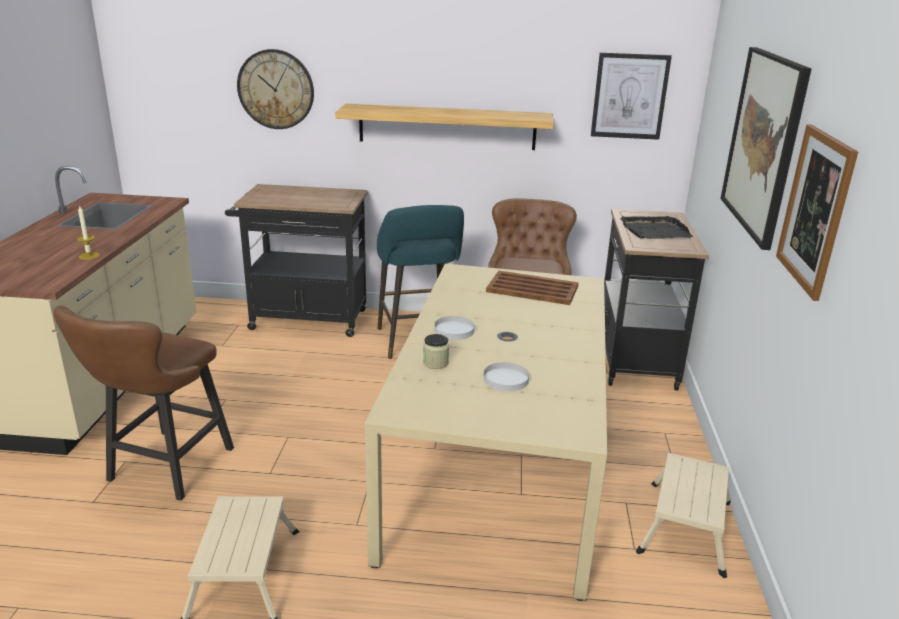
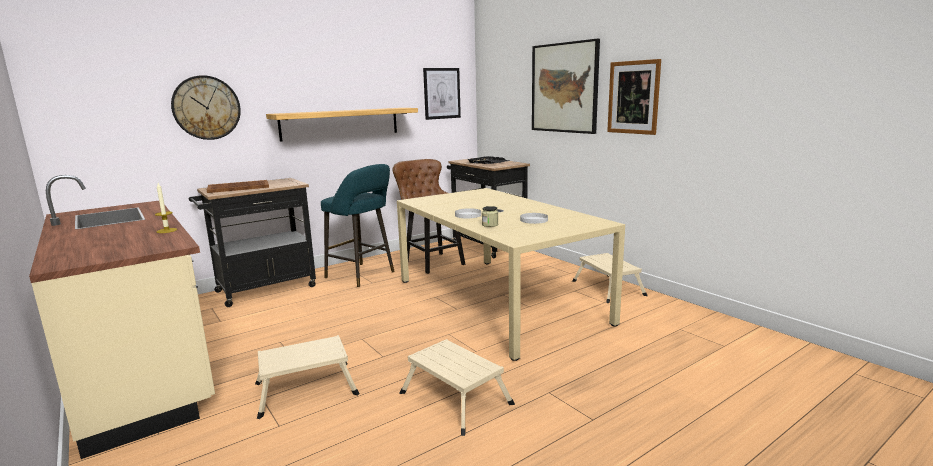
camera: 40 degrees left, 10 degrees down
(162, 472) = (305, 389): brown stool -> beige step ladder
(531, 289) = (465, 197): brown tray -> brown tray (238, 187)

